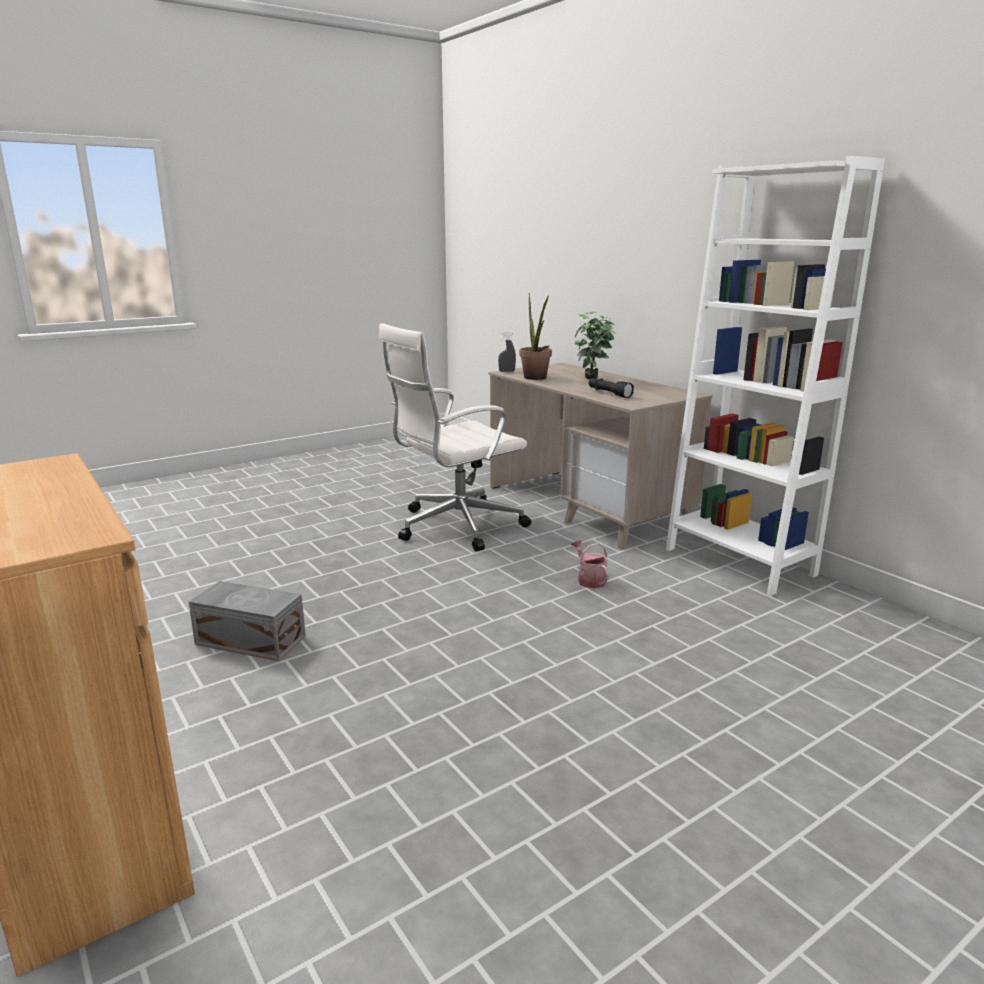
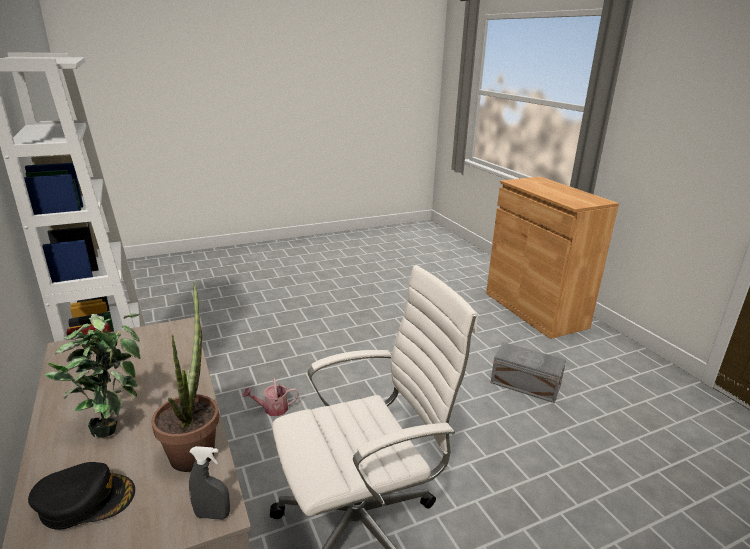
camera: 170 degrees left, 5 degrees up
(566, 371) = (86, 500): none -> black cap
(589, 580) = (272, 409): watering can -> watering can turned 90 degrees clockwise
(608, 393) = (162, 362): black flashlight -> none

